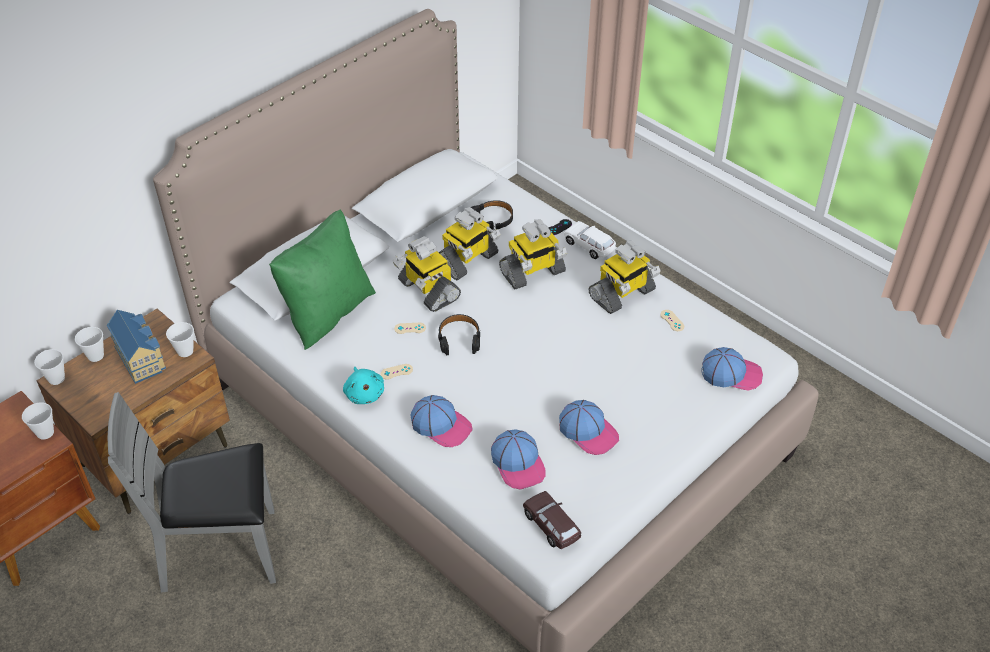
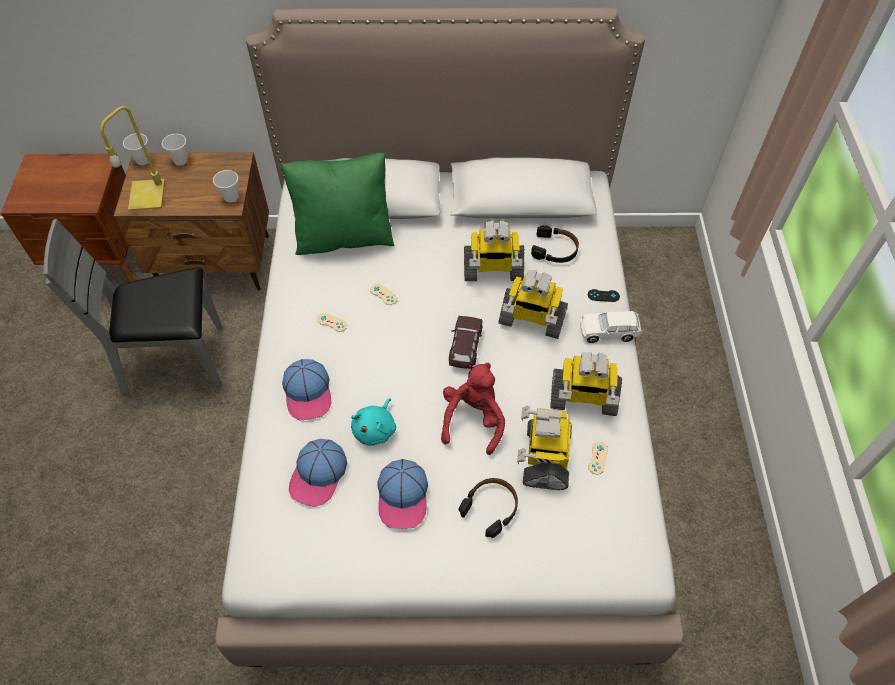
camera: 45 degrees right, 10 degrees up
(45, 433) = (92, 193): cup -> none
(100, 400) = (146, 194): none -> yellow table lamp
(141, 357) = (202, 182): toy house -> none
(221, 552) = (175, 362): grey chair -> grey chair turned 45 degrees counterclockwise
(364, 393) = (291, 321): turquoise plush toy -> turquoise plush toy (376, 429)
(428, 290) = (433, 273): toy robot -> toy robot (544, 456)
(459, 338) = (406, 331): black headphones -> black headphones (491, 508)
(551, 526) = (277, 551): brown toy car -> brown toy car (465, 347)
(572, 357) = (473, 419): none -> red plush toy
(589, 246) = (608, 332): white toy car -> white toy car turned 90 degrees counterclockwise
(731, 373) = (589, 554): cap -> none

